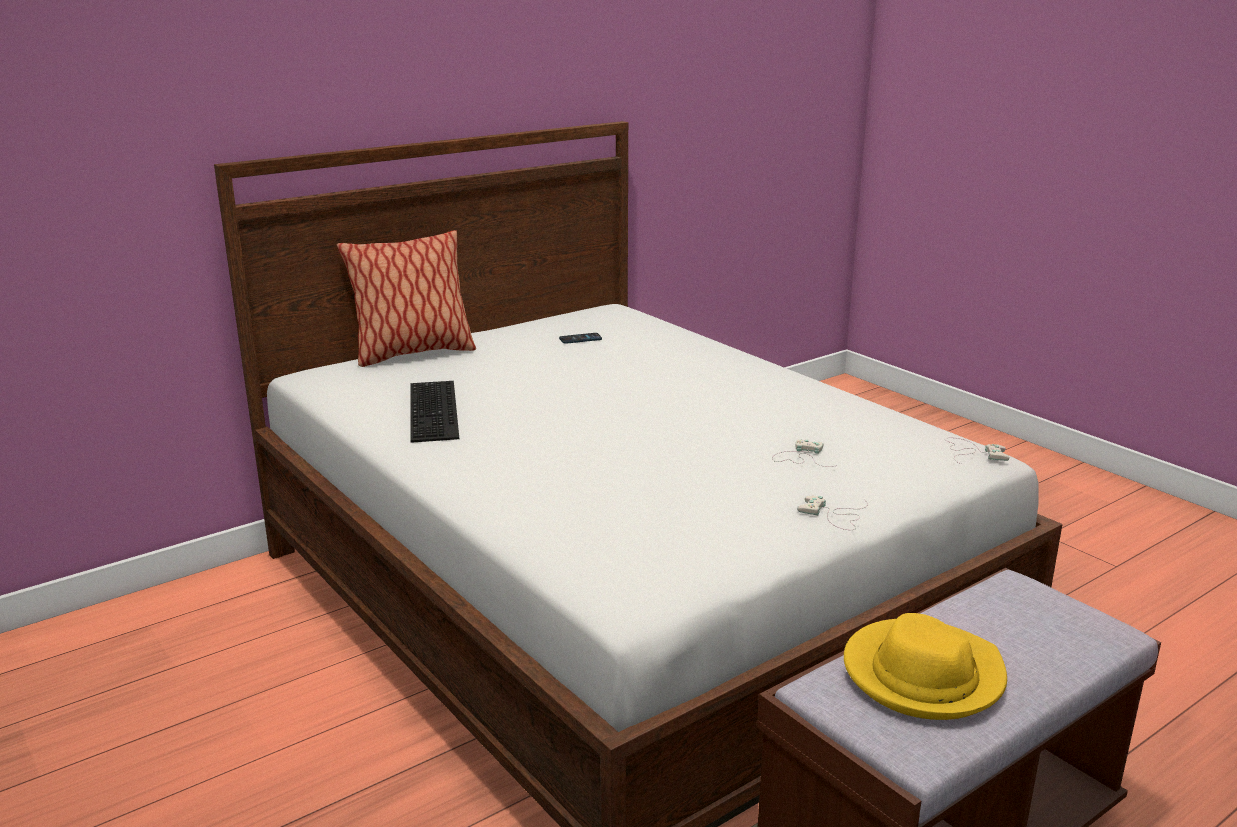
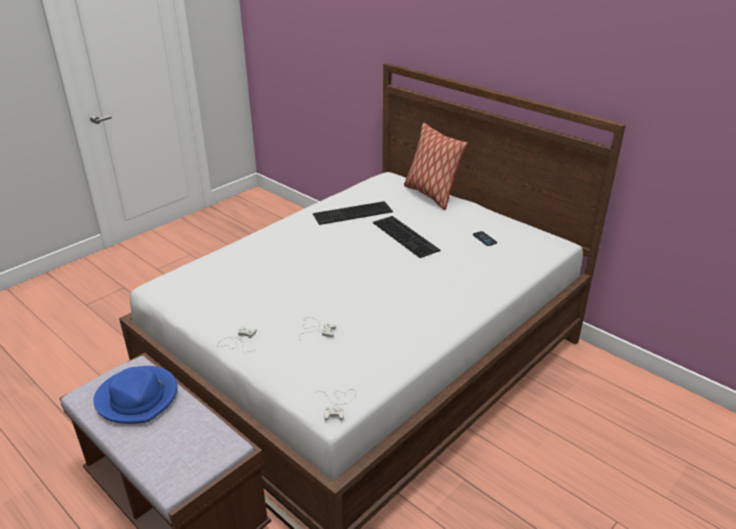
camera: 80 degrees right, 10 degrees up
(544, 380) = (407, 236): none -> keyboard
(922, 674) = (138, 397): yellow hat -> blue hat

